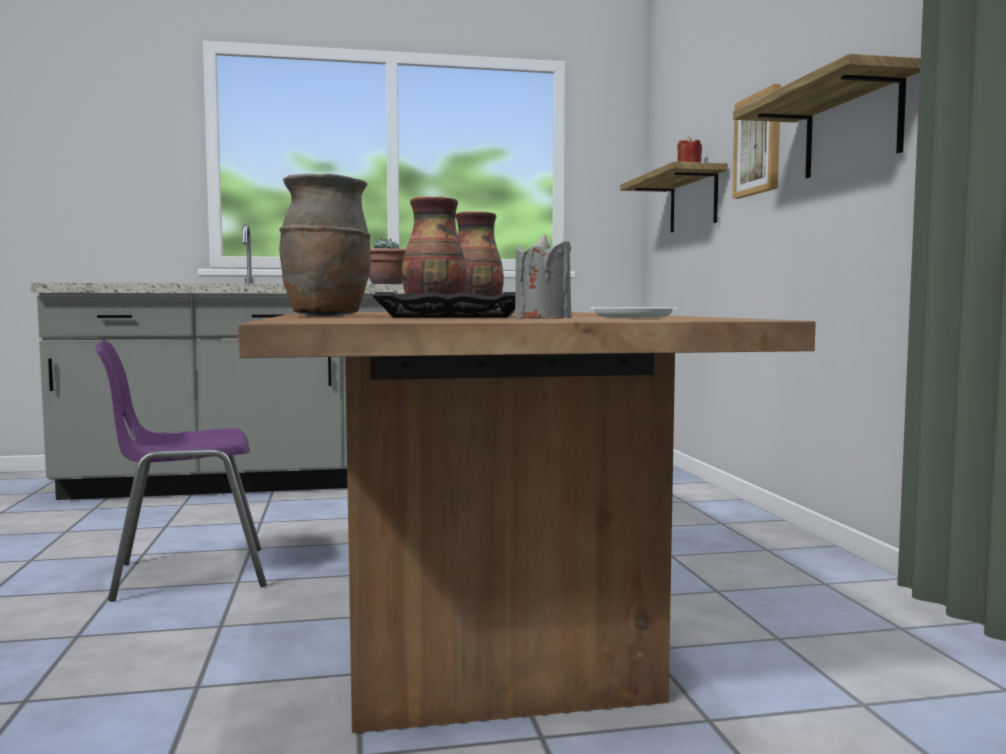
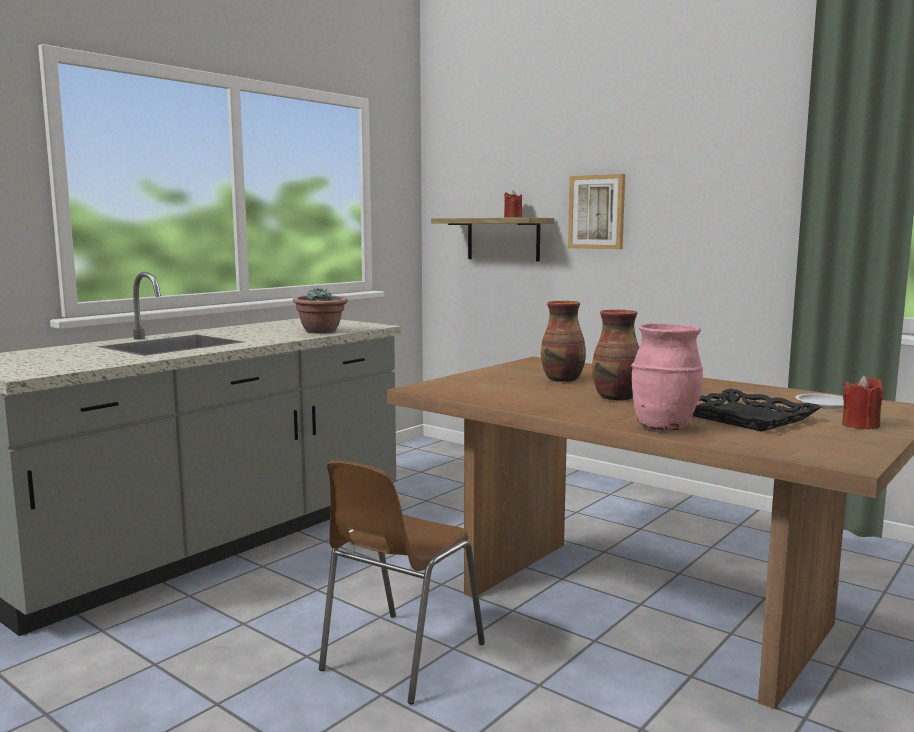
camera: 40 degrees left, 5 degrees up
(186, 574) = (399, 658): purple chair -> brown chair
(327, 316) = (663, 427): brown vase -> pink vase
(543, 319) = (860, 425): grey candle -> red candle
(852, 128) = (708, 224): shelf -> none

